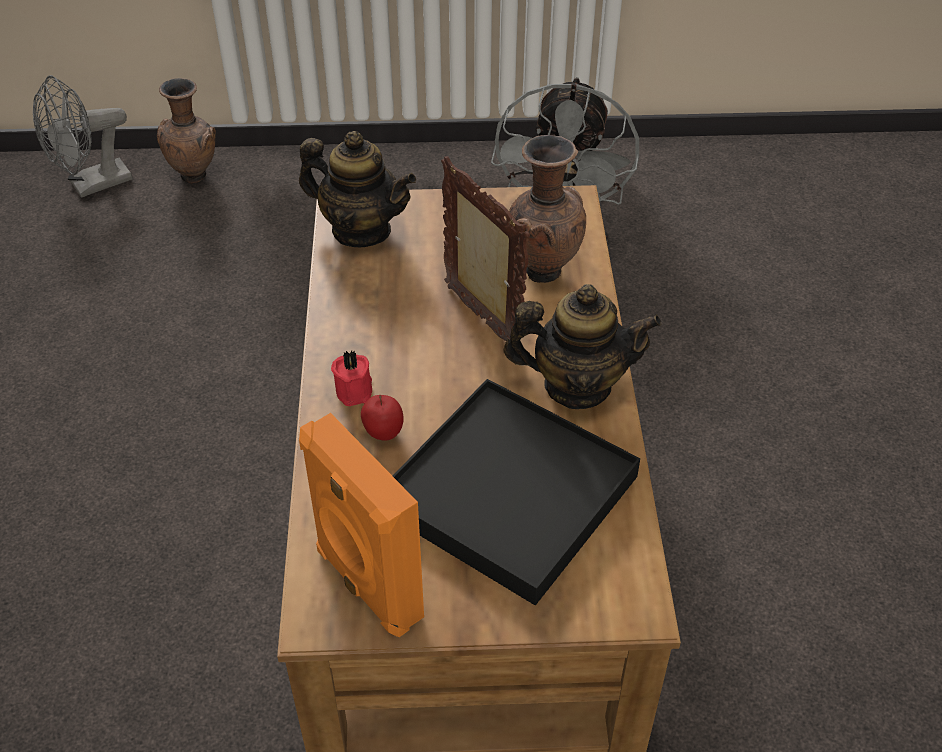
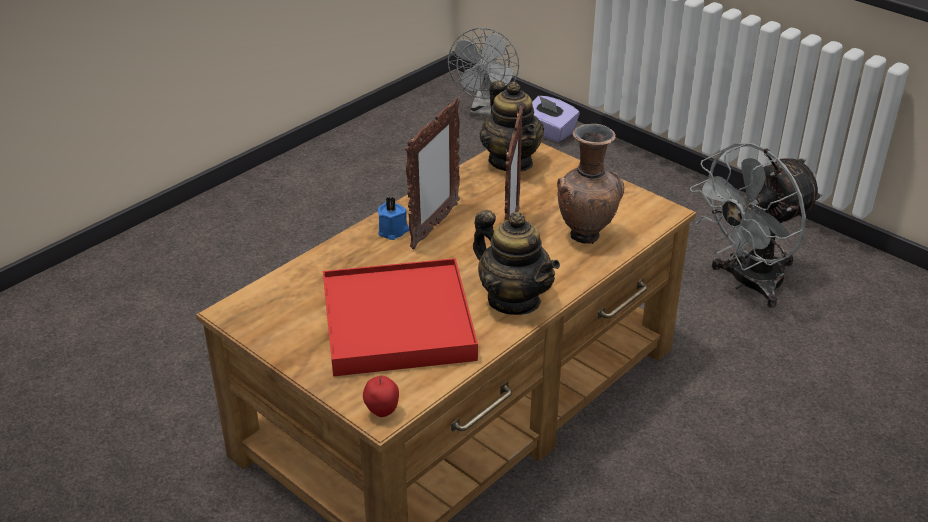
camera: 45 degrees right, 10 degrees down
(92, 185) = (485, 110): grey fan -> grey fan turned 90 degrees counterclockwise
(195, 176) = (548, 132): brown vase -> purple tissue box
(355, 390) = (393, 231): red candle -> blue candle
(366, 585) = (272, 313): orange speaker -> none
(383, 434) = (377, 258): apple -> apple (382, 412)
(389, 356) = (434, 226): none -> picture frame
(508, 493) = (397, 322): black tray -> red tray

